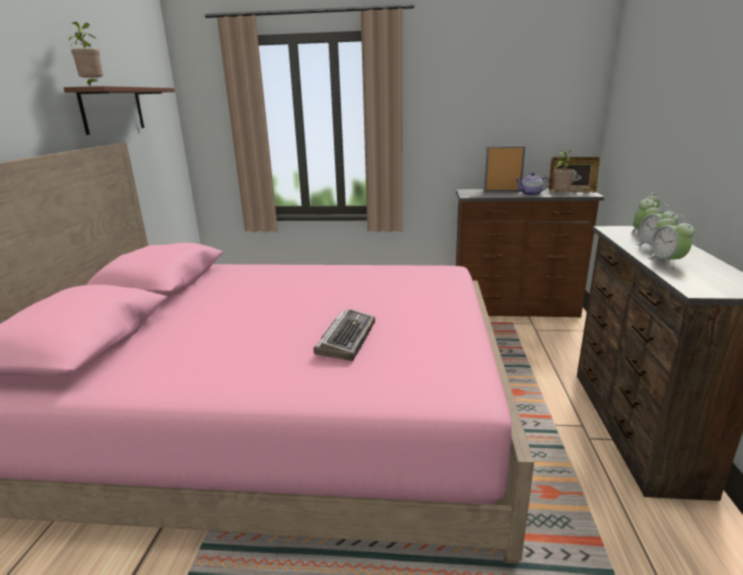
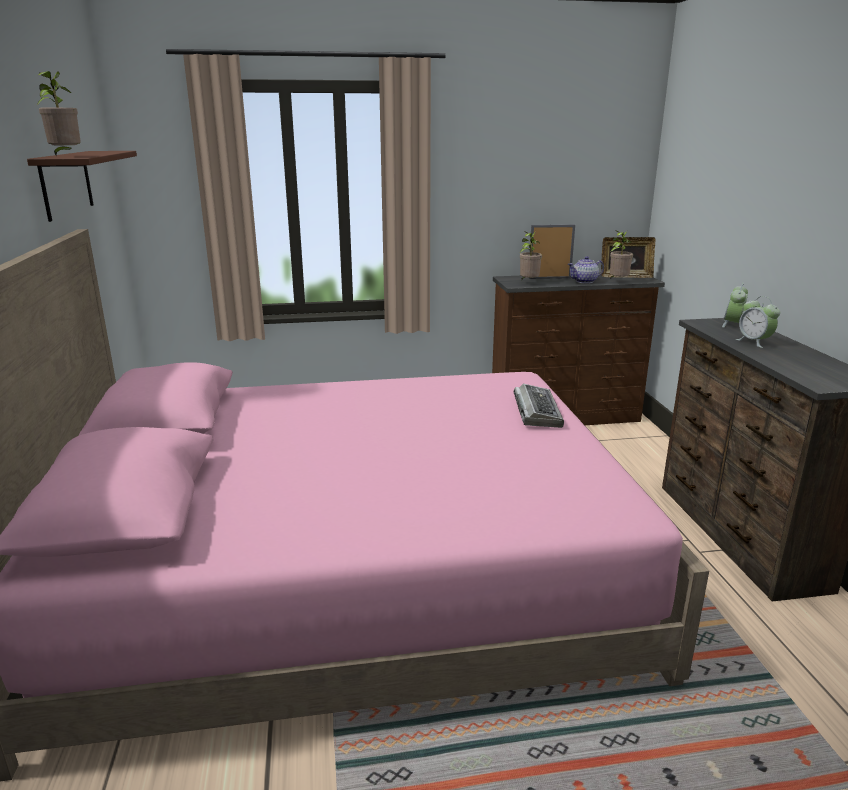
camera: 15 degrees left, 0 degrees up
(346, 339) = (463, 468): keyboard -> keyboard (536, 411)
(481, 194) = (528, 283): none -> potted plant
(666, 262) = (776, 357): alarm clock -> none

